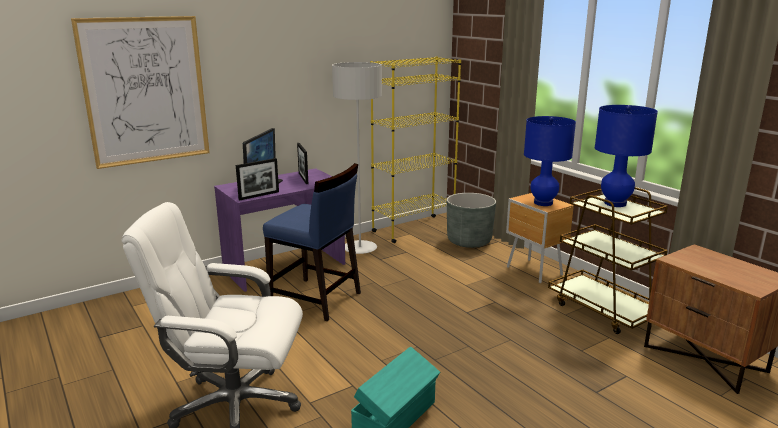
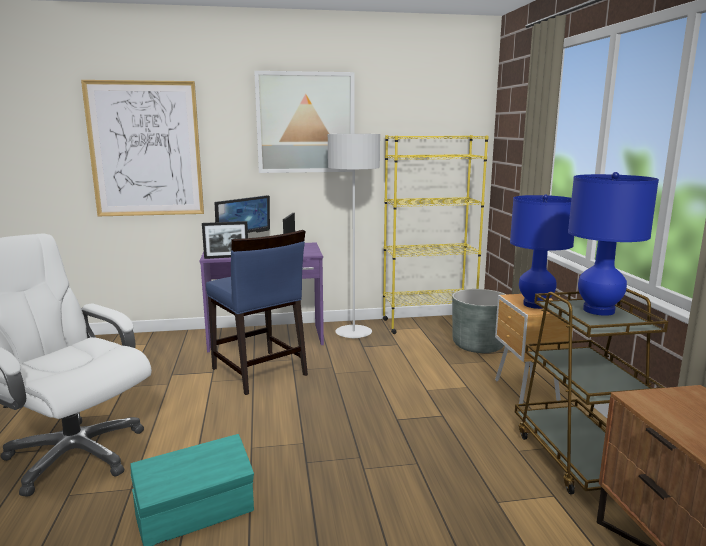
camera: 25 degrees right, 5 degrees down
(301, 53) = (305, 123): none -> picture

